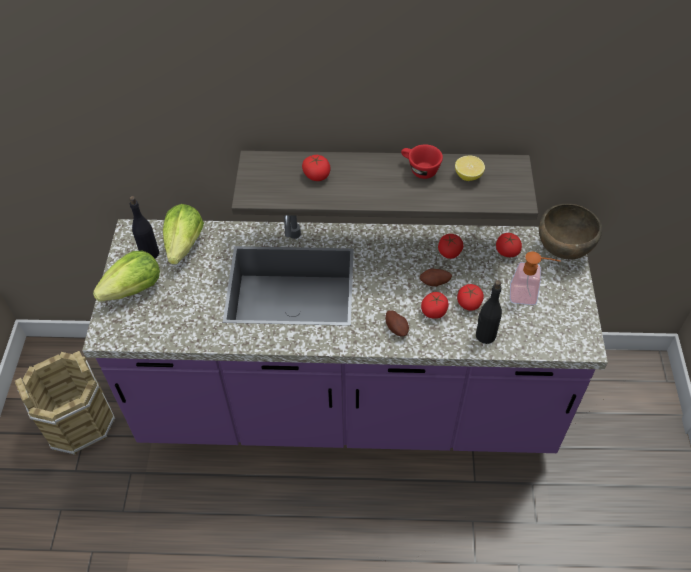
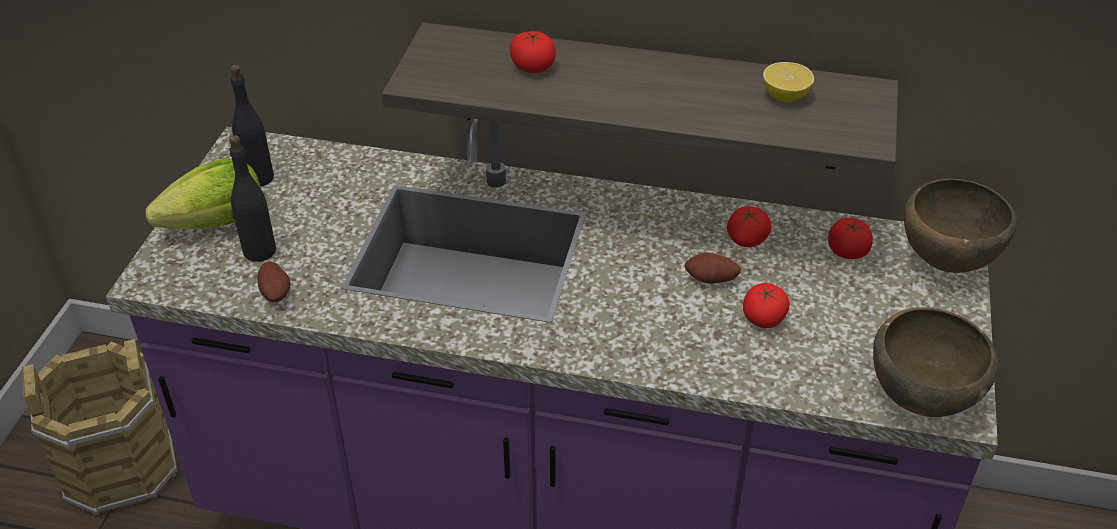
camera: 10 degrees right, 10 degrees down
(185, 245) = (316, 173): lettuce -> none
(397, 328) = (629, 338): potato -> potato (276, 293)
(419, 170) = (704, 78): red cup -> none
(434, 311) = (699, 321): tomato -> none
(485, 335) = (781, 370): black bottle -> black bottle (259, 251)
(529, 295) = (872, 321): soap dispenser -> none
(562, 341) = (919, 400): none -> brown bowl

